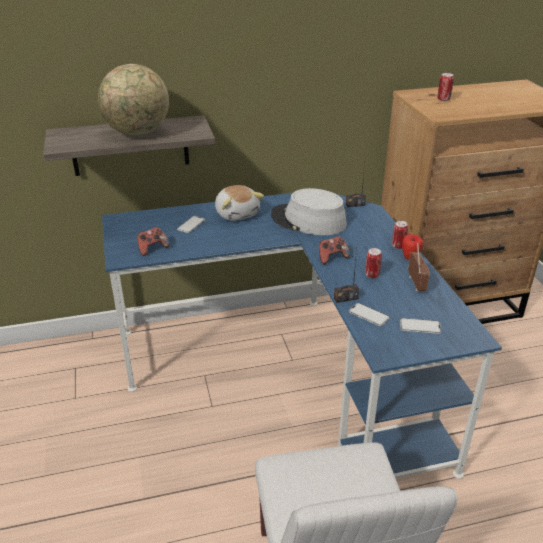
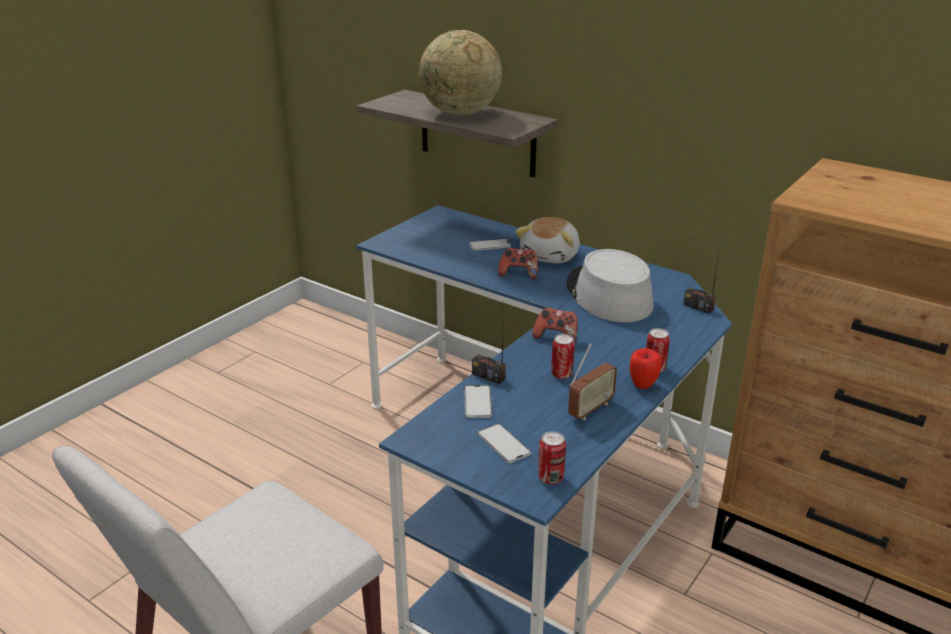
camera: 50 degrees right, 5 degrees down
(152, 248) = (419, 248): game controller -> game controller (519, 274)
(443, 99) = (867, 187): can -> can (550, 478)

